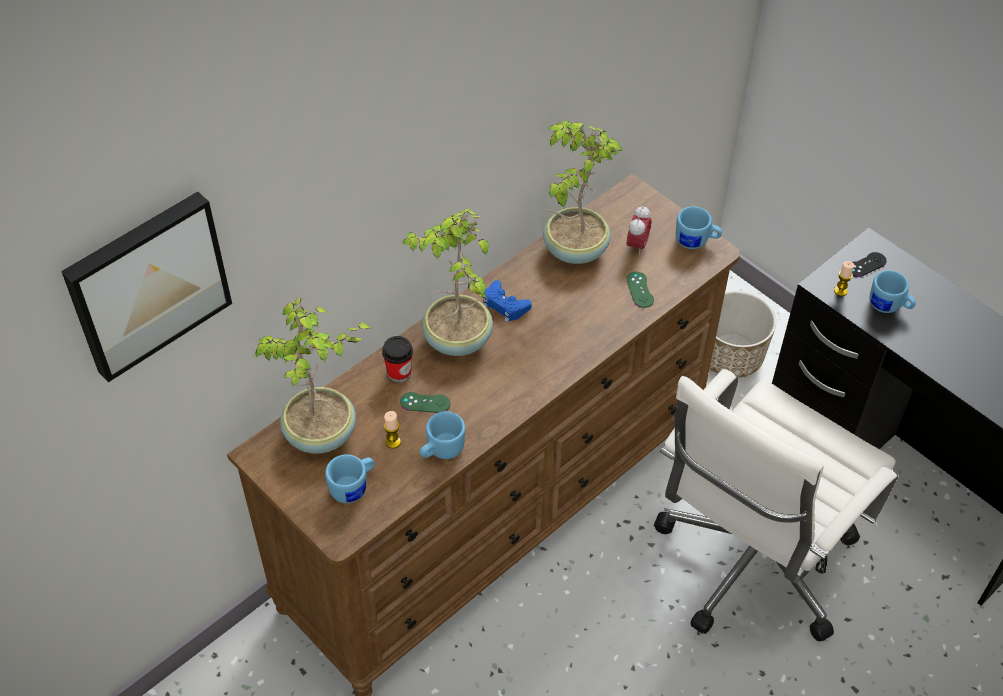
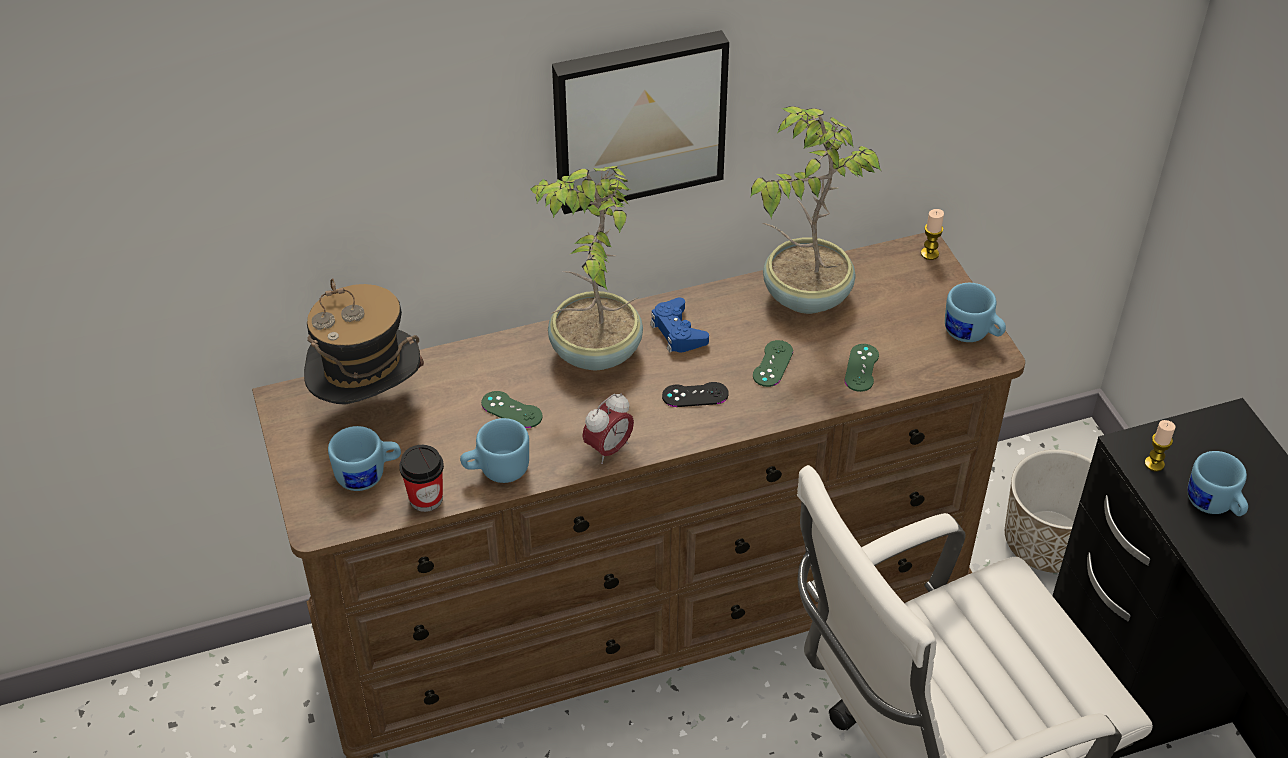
camera: 25 degrees right, 5 degrees down
(147, 283) = (146, 111): picture -> picture (638, 118)
(322, 435) = (369, 404): potted plant -> hat
(393, 442) = (446, 441): candle -> candle (929, 254)
(399, 373) = (502, 366): cup -> cup (426, 498)
(581, 307) = (772, 364): none -> green game controller
(637, 245) = (890, 315): alarm clock -> alarm clock (608, 449)
(866, 265) = (1211, 443): black game controller -> black game controller (695, 395)

